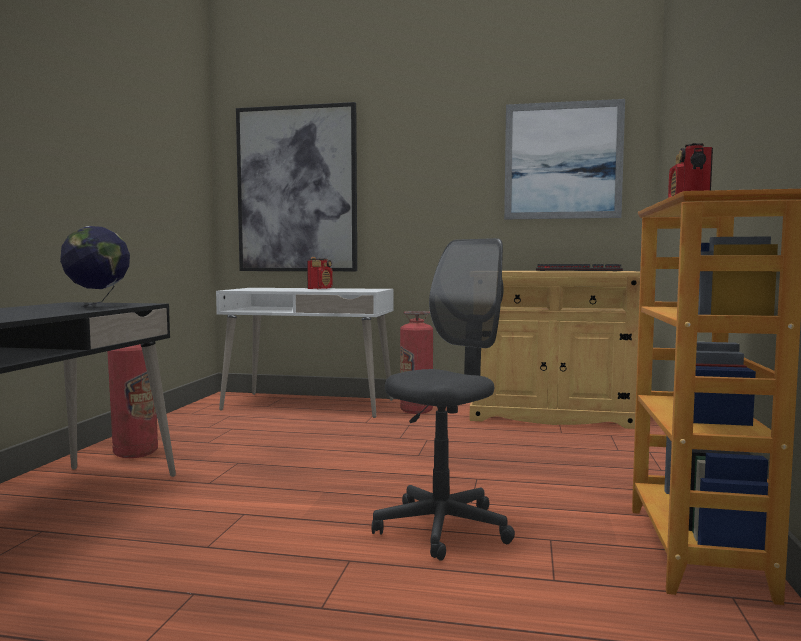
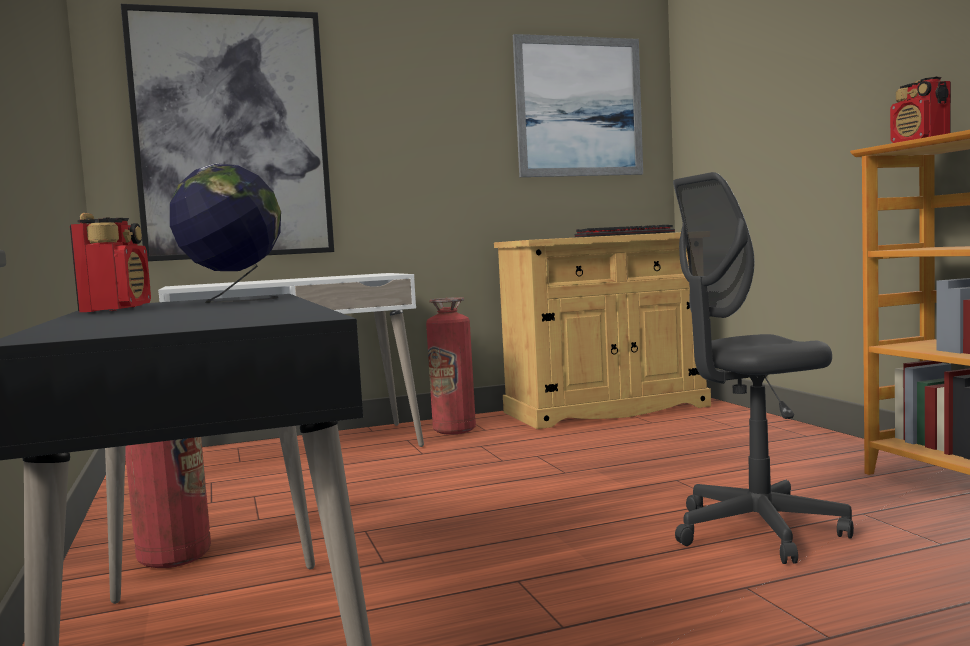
camera: 30 degrees left, 0 degrees up
(320, 288) = (297, 278): radio -> radio (117, 309)
(443, 528) = (756, 531): grey office chair -> grey office chair turned 120 degrees counterclockwise

